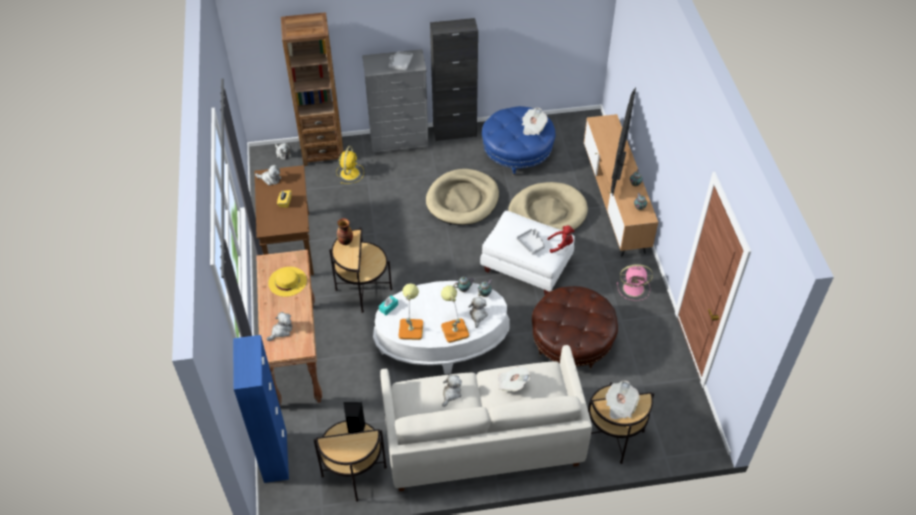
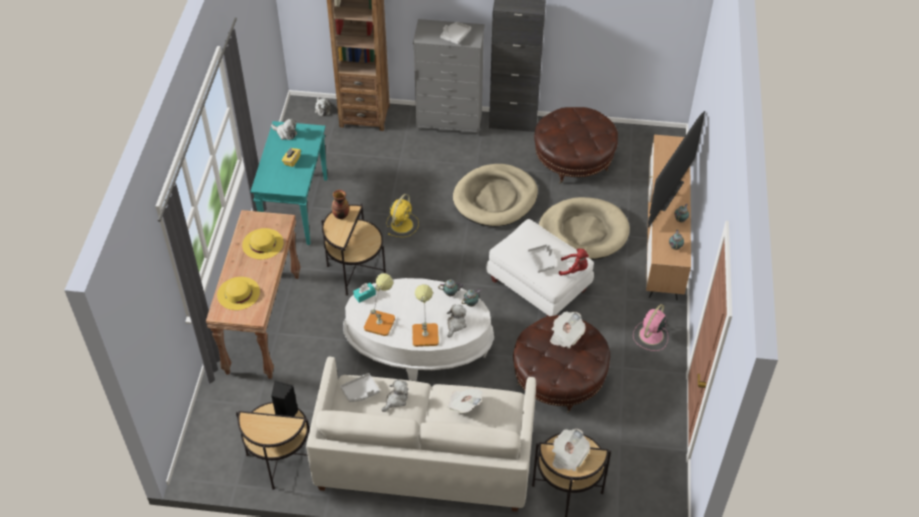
camera: 15 degrees right, 0 degrees up
(275, 457) = (207, 423): blue cabinet -> none
(281, 331) = (238, 293): plush toy -> yellow hat
(289, 245) = (296, 208): brown console table -> turquoise console table
(350, 173) = (385, 144): yellow fan -> yellow fan (402, 224)
(417, 394) = (360, 391): none -> grey tray
(517, 154) = (573, 160): blue ottoman -> brown ottoman
(533, 127) = (592, 134): newspaper -> newspaper (565, 335)
(634, 288) = (650, 336): pink fan -> pink fan turned 105 degrees clockwise

